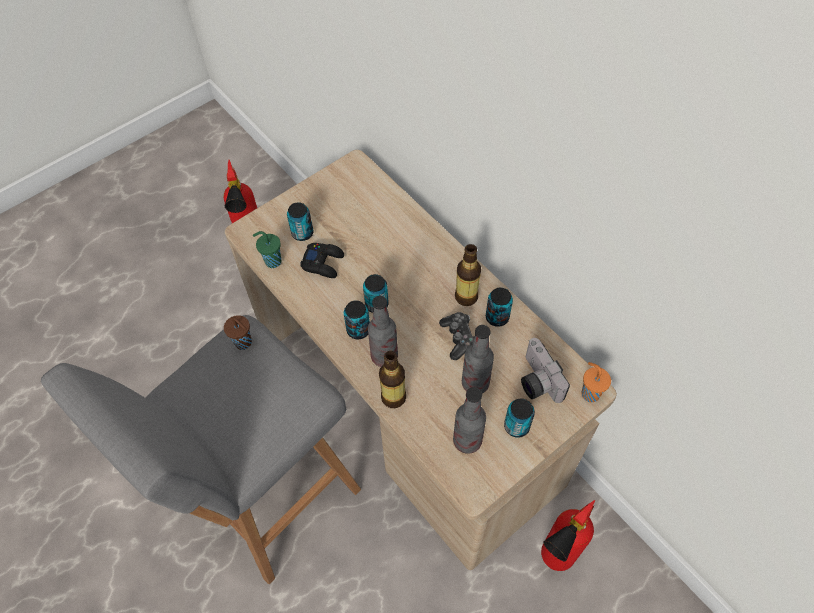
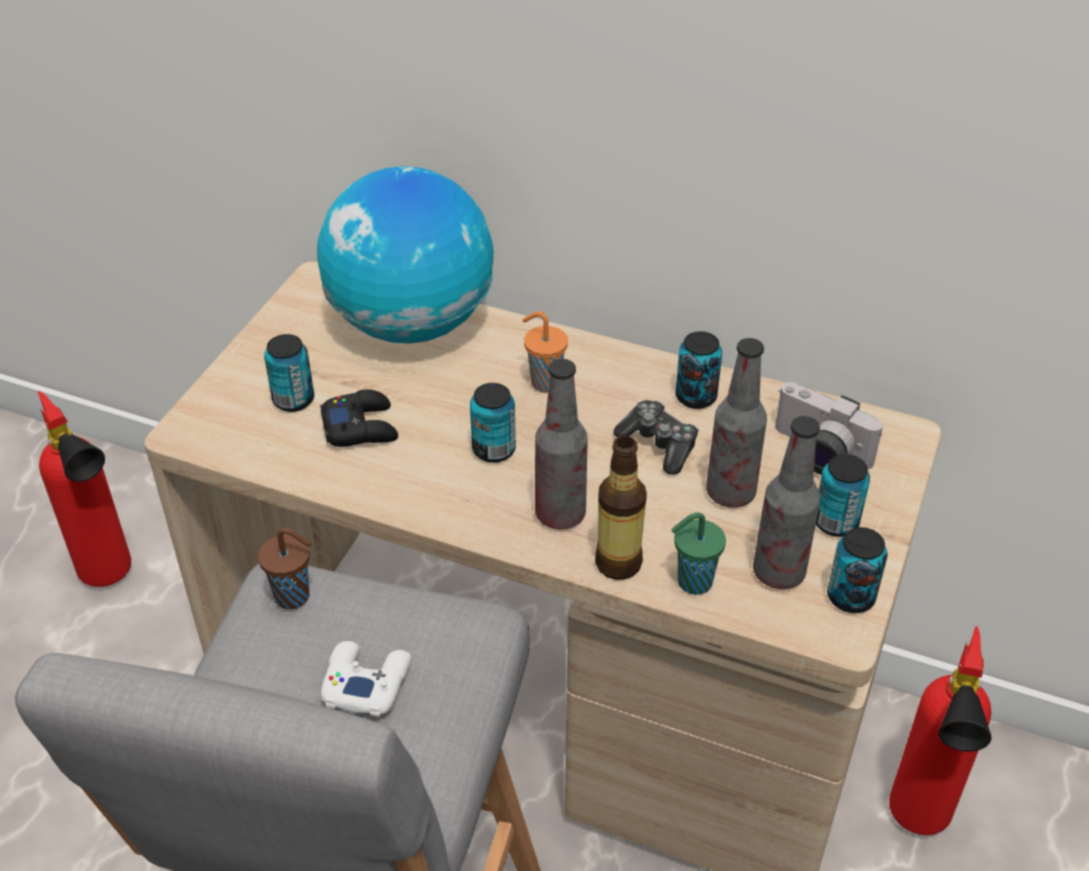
camera: 30 degrees left, 15 degrees down
(247, 403) = (366, 683): none -> white game controller
(272, 261) = (267, 457): green cup -> green cup (692, 582)
(358, 330) = (489, 495): can -> can (850, 597)
(383, 210) = (411, 324): none -> globe
(466, 297) = (628, 388): bottle -> none
(589, 393) = (902, 439): orange cup -> orange cup (544, 382)

